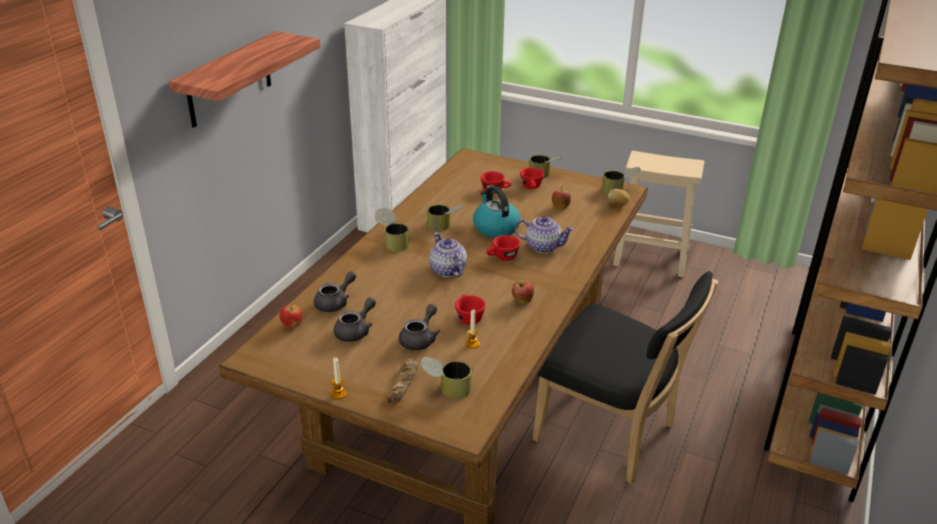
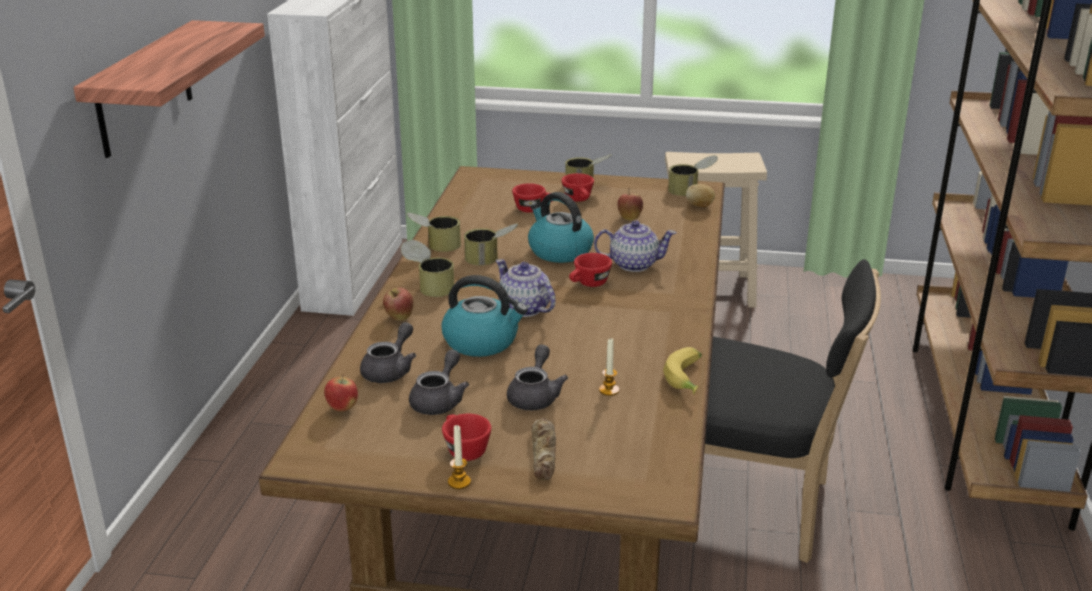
camera: 15 degrees left, 5 degrees down
(406, 291) = (482, 341): none -> kettle
(446, 389) = (606, 450): can -> can (435, 246)
(468, 317) = (584, 359): red cup -> red cup (463, 449)
(522, 301) = (645, 330): apple -> apple (399, 318)
(532, 345) = (689, 379): none -> banana

